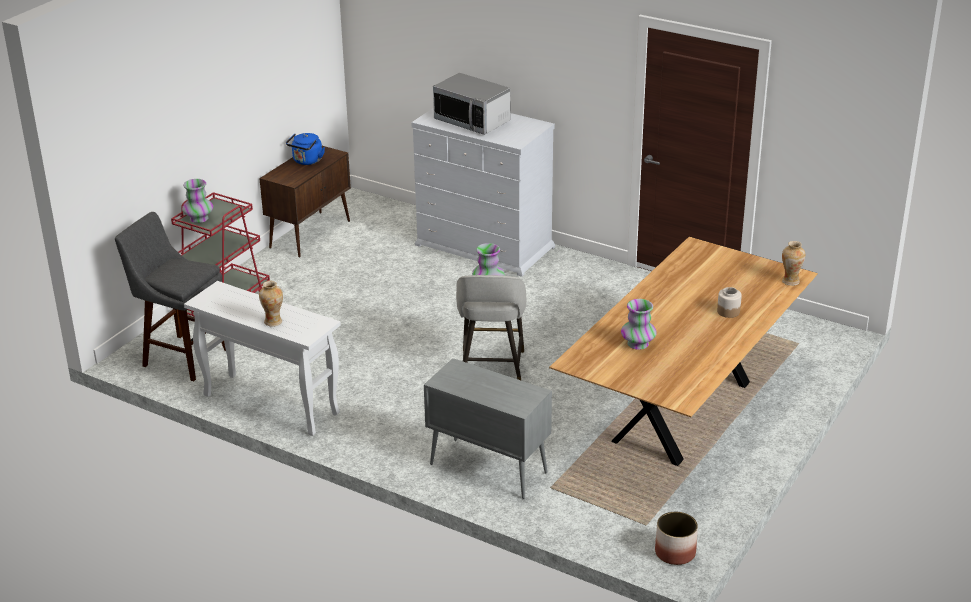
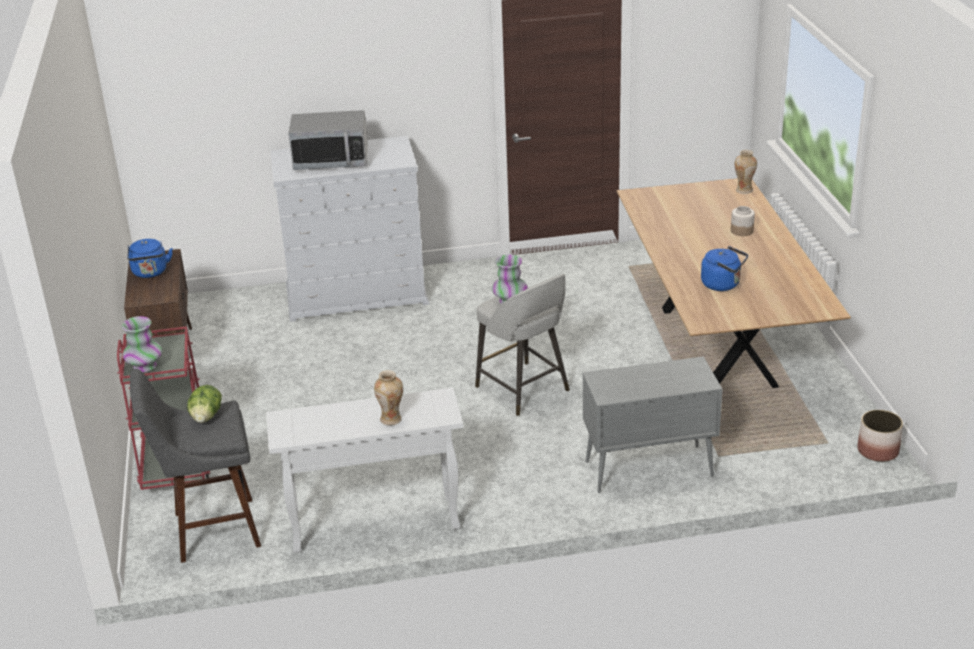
camera: 40 degrees left, 0 degrees up
(184, 267) = (206, 417): none -> lettuce
(638, 344) = (723, 284): vase -> blue kettle

